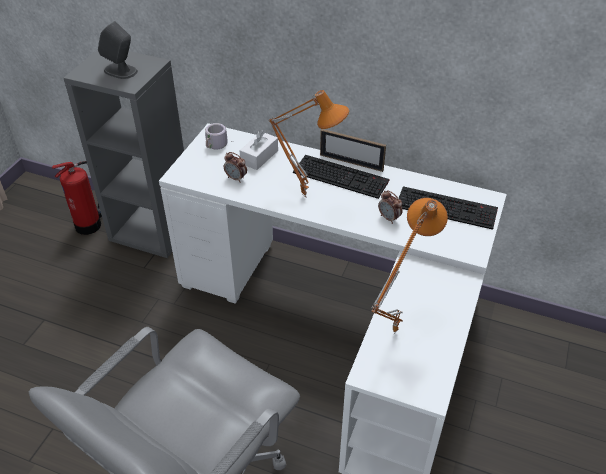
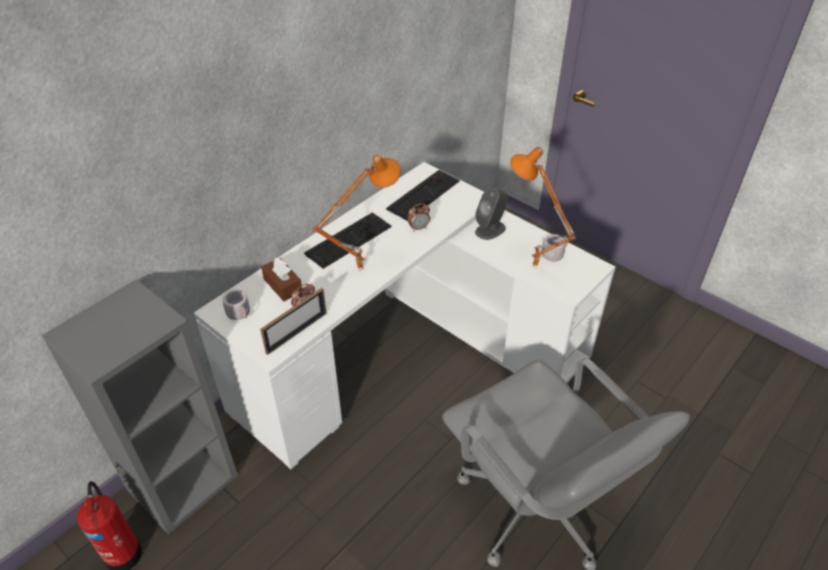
camera: 70 degrees left, 0 degrees up
(121, 71) = (125, 324): grey speaker -> grey speaker (490, 229)
(259, 157) = (283, 285): white tissue box -> brown tissue box
(351, 162) = (333, 228): picture frame -> picture frame (296, 333)
(430, 346) = (553, 253): none -> grey mug

